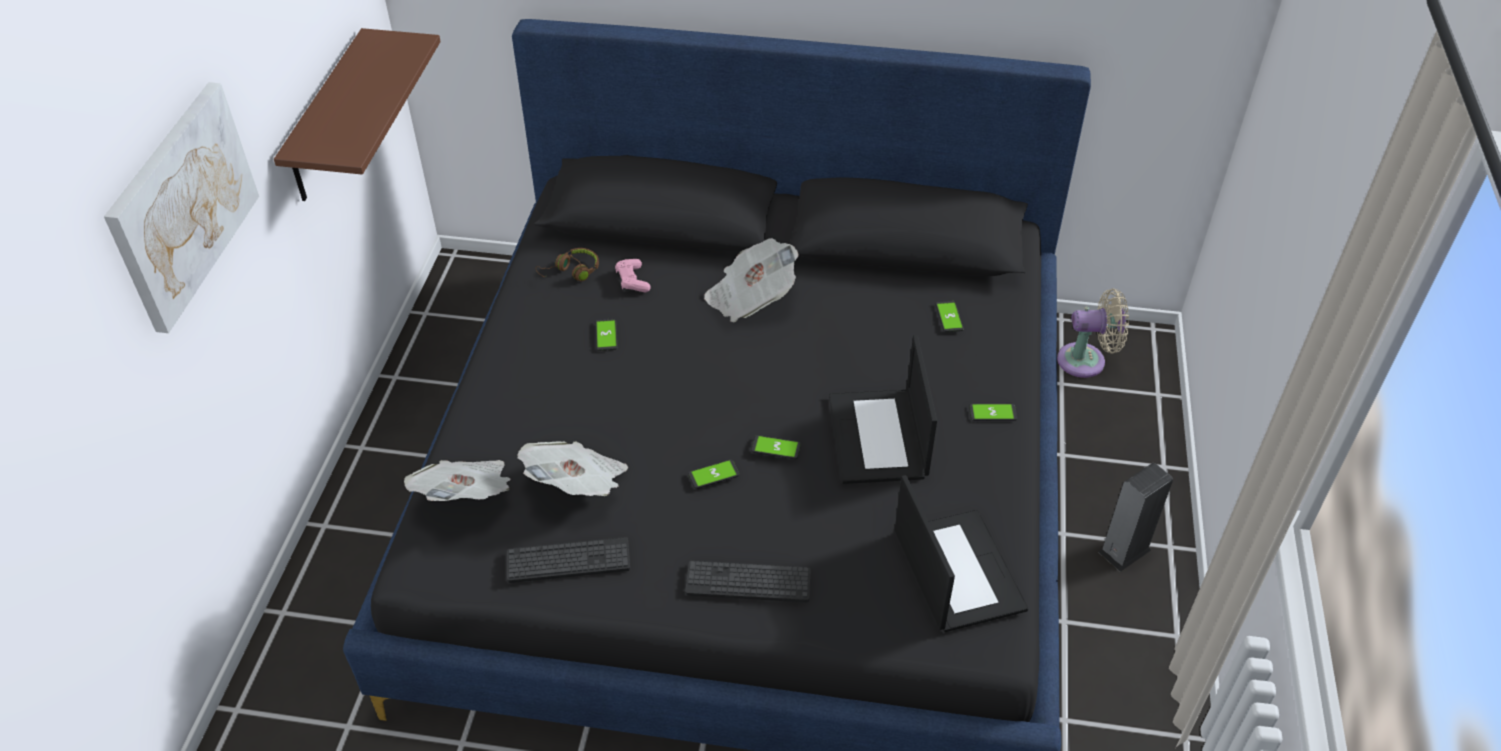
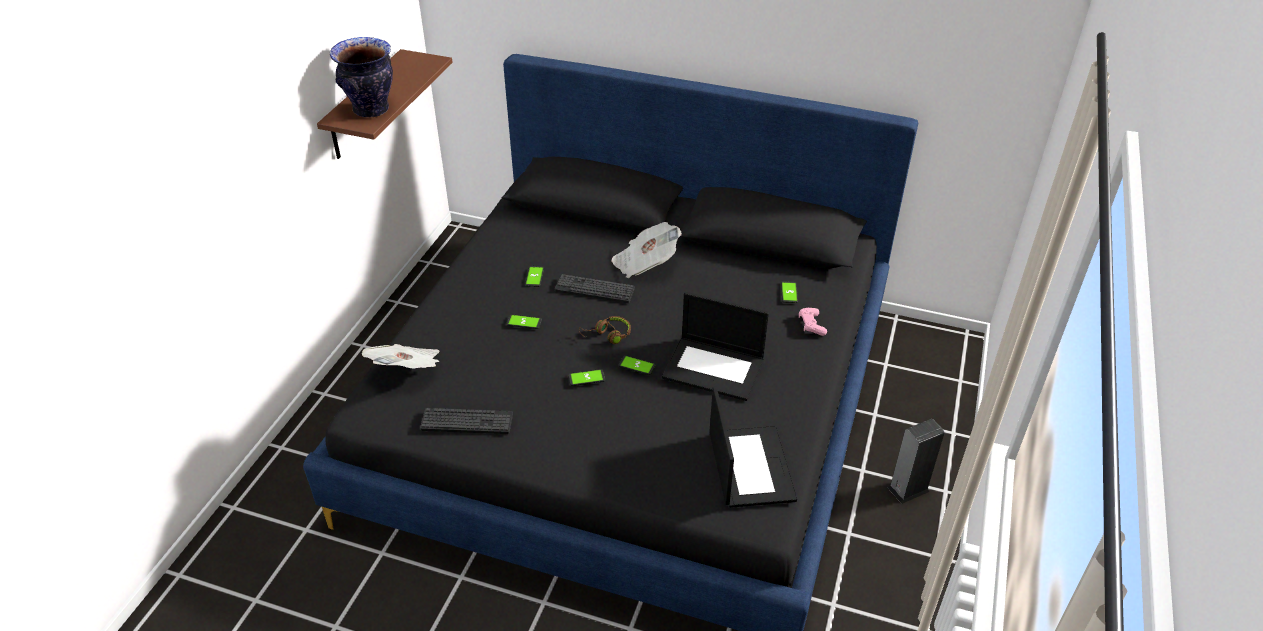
camera: 10 degrees right, 5 degrees down
(182, 204) = (238, 137): picture -> none
(348, 129) = (372, 110): none -> vase
(571, 272) = (521, 233): brown headphones -> brown headphones (607, 335)
(578, 485) = (486, 372): newspaper -> none
(632, 281) = (563, 243): pink game controller -> pink game controller (811, 325)
(748, 582) = (592, 453): keyboard -> keyboard (594, 289)
(879, 438) = (715, 368): laptop -> laptop turned 75 degrees counterclockwise
(992, 413) = (805, 362): phone -> phone (524, 322)
(1086, 361) = (909, 350): beige fan -> none

